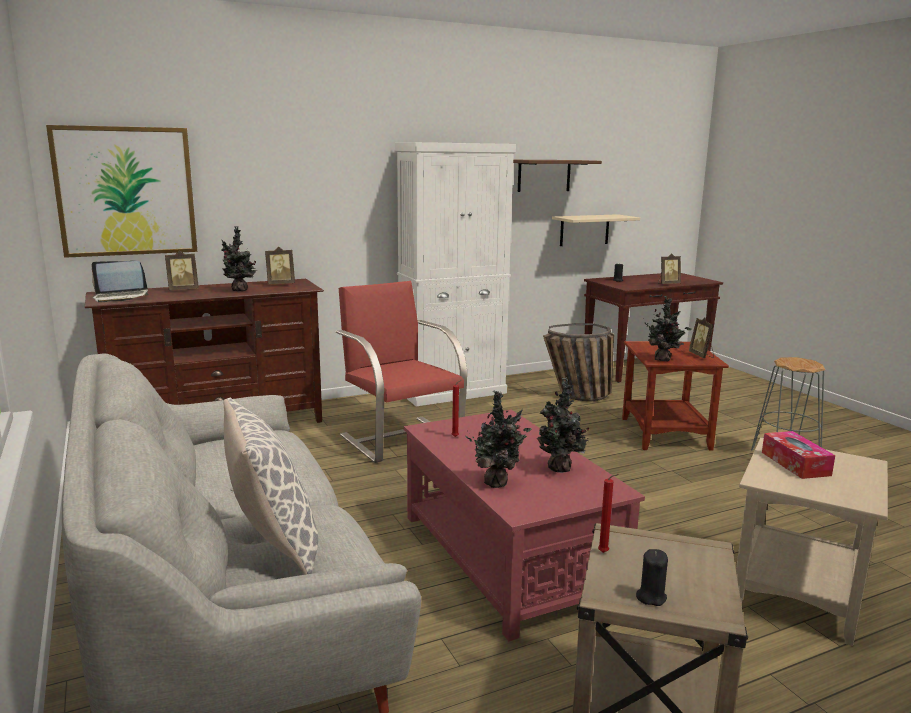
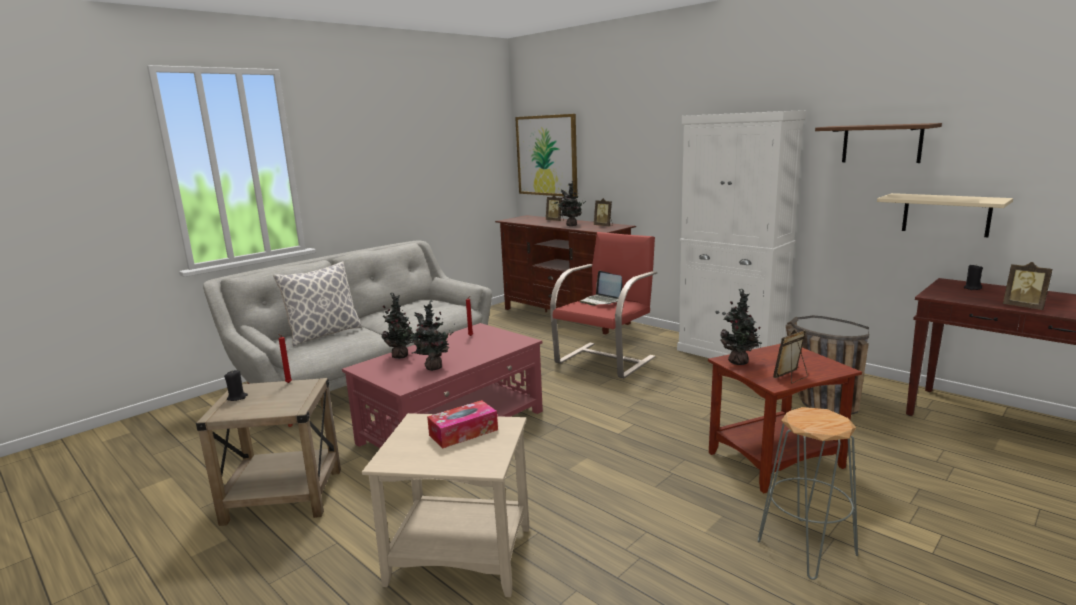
camera: 70 degrees right, 0 degrees up
(121, 297) = (521, 219): laptop -> laptop (601, 301)

